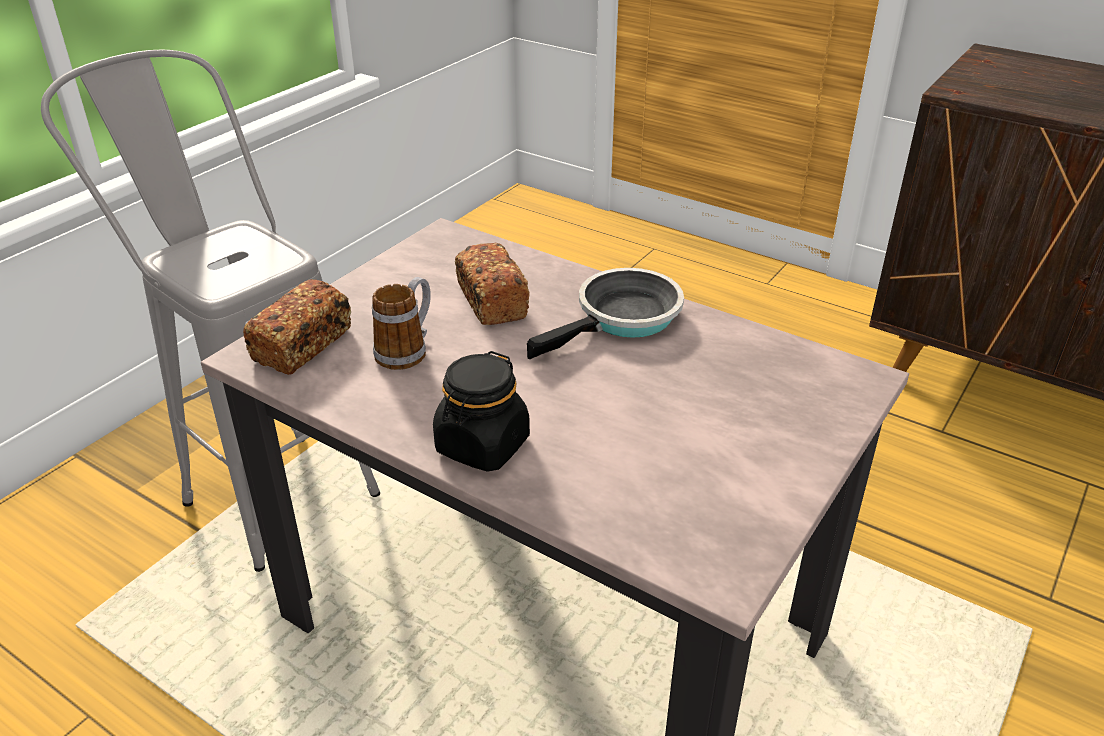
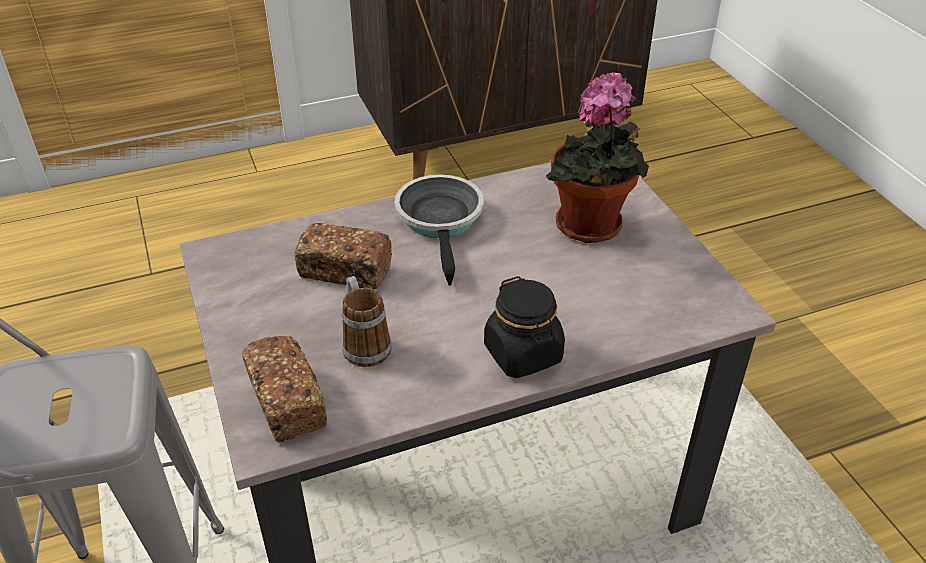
camera: 55 degrees left, 5 degrees up
(735, 413) = (591, 229): none -> potted plant

